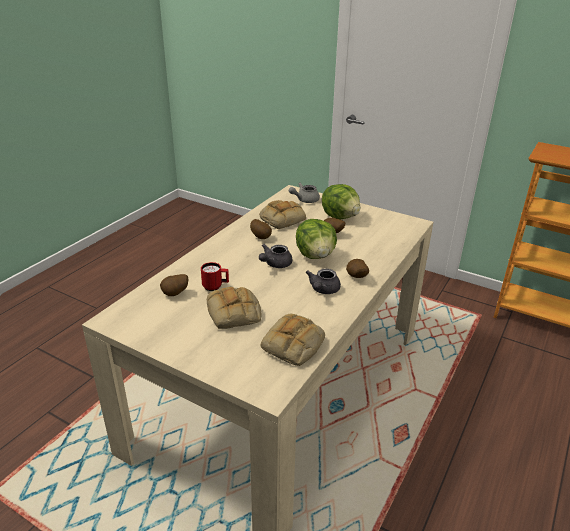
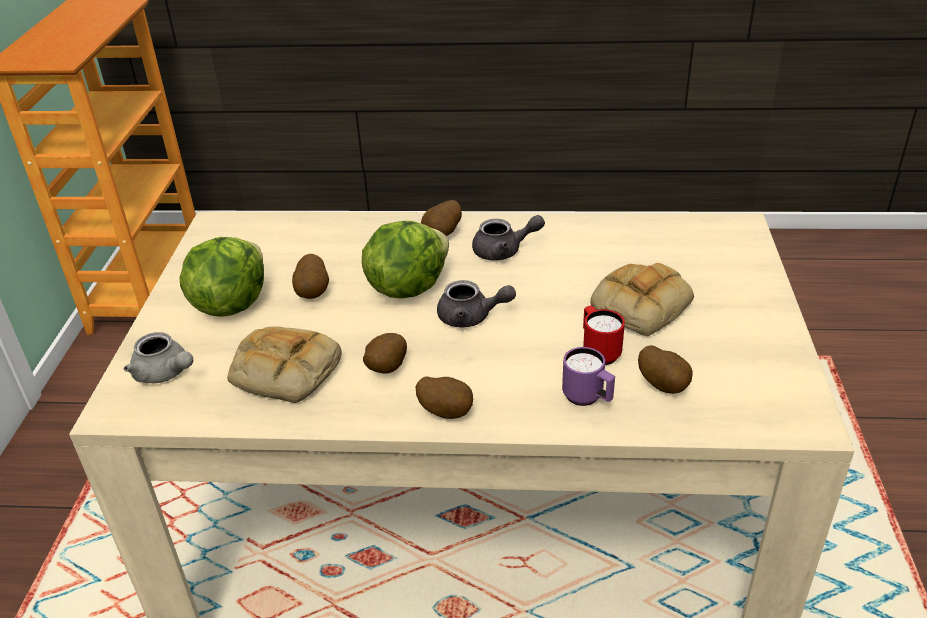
camera: 115 degrees left, 5 degrees up
(192, 273) = (588, 398): none -> purple mug
(222, 242) = (446, 411): none -> potato
(293, 345) = (647, 237): bread -> none

